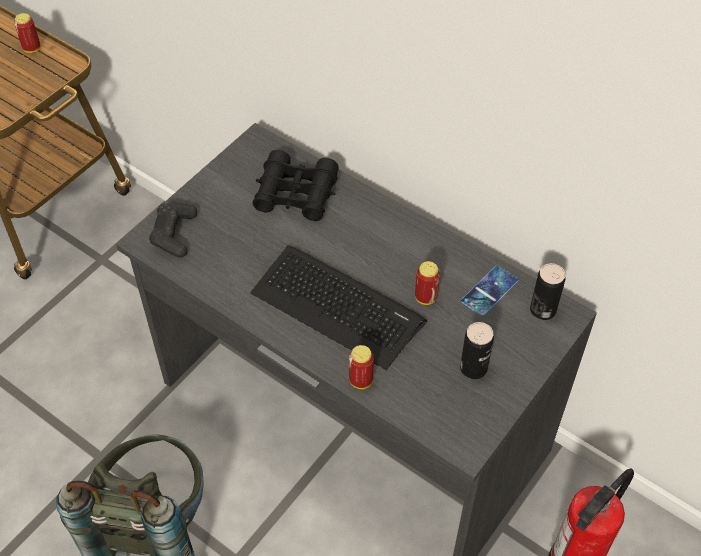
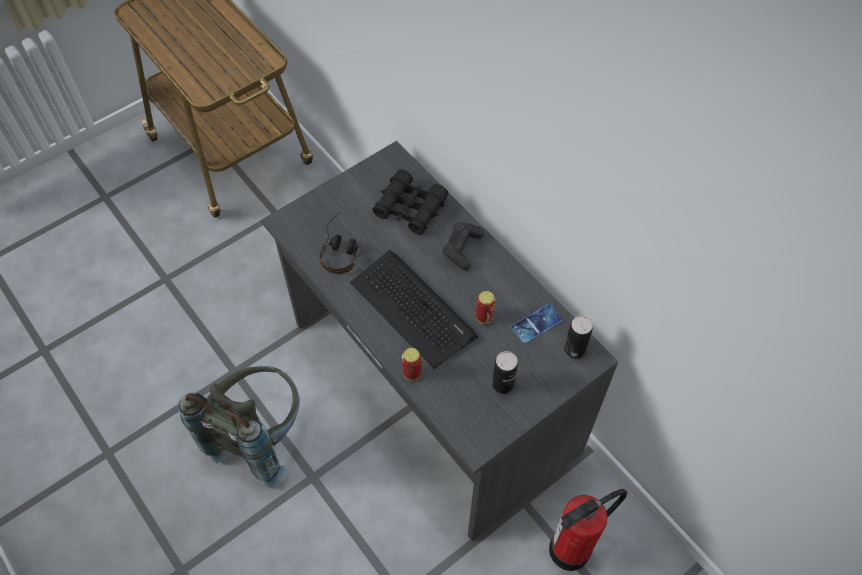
camera: 15 degrees right, 5 degrees up
(32, 49) = (245, 42): can -> none
(174, 234) = (306, 221): black game controller -> black game controller (462, 248)
(227, 257) = (341, 249): none -> headphones

